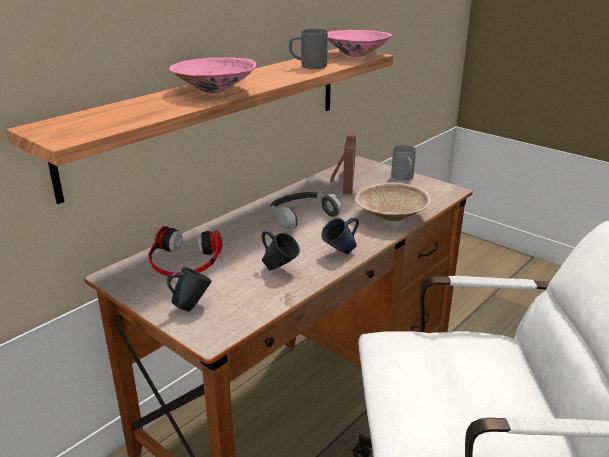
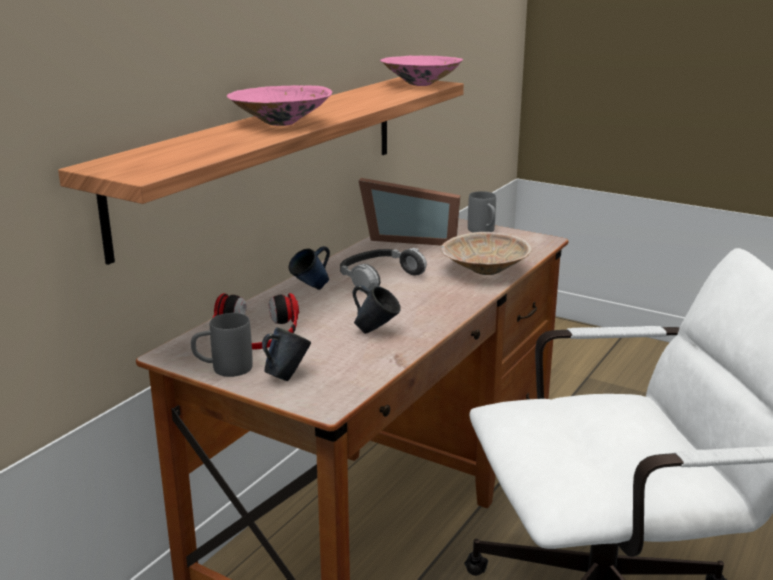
camera: 10 degrees left, 5 degrees down
(308, 66) = (372, 97): grey mug -> grey mug (223, 369)
(340, 253) = (440, 311): blue mug -> blue mug (311, 289)
(341, 181) = (410, 238): picture frame -> picture frame turned 105 degrees clockwise

